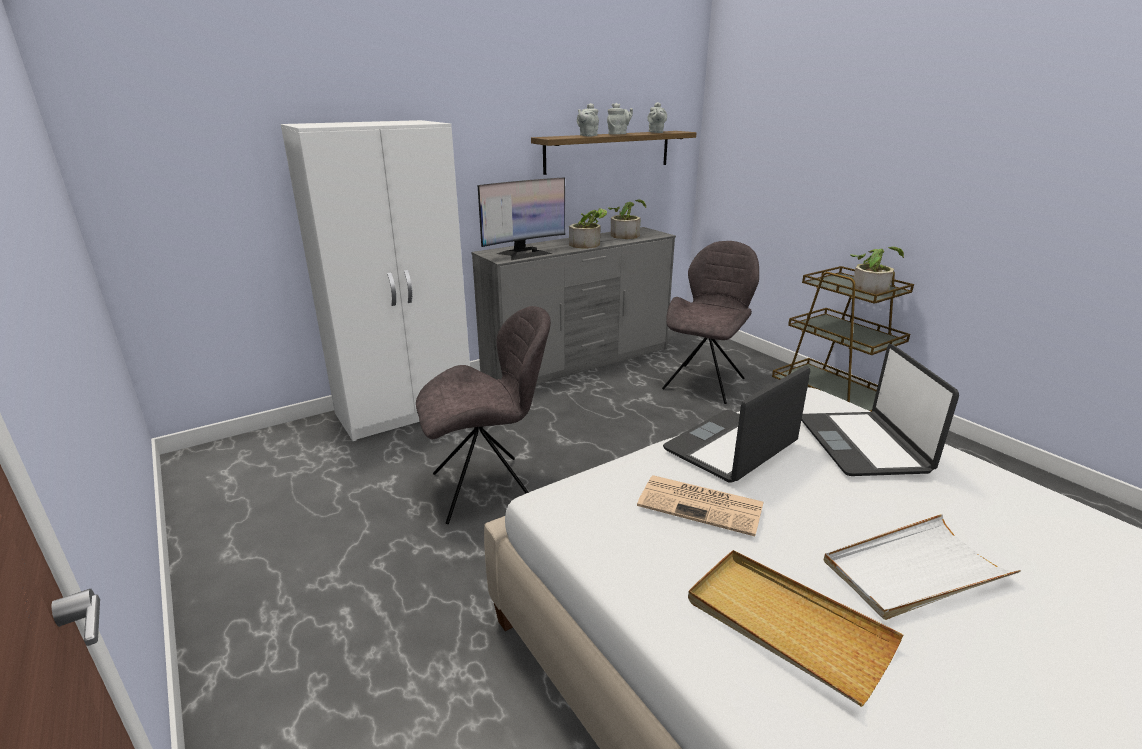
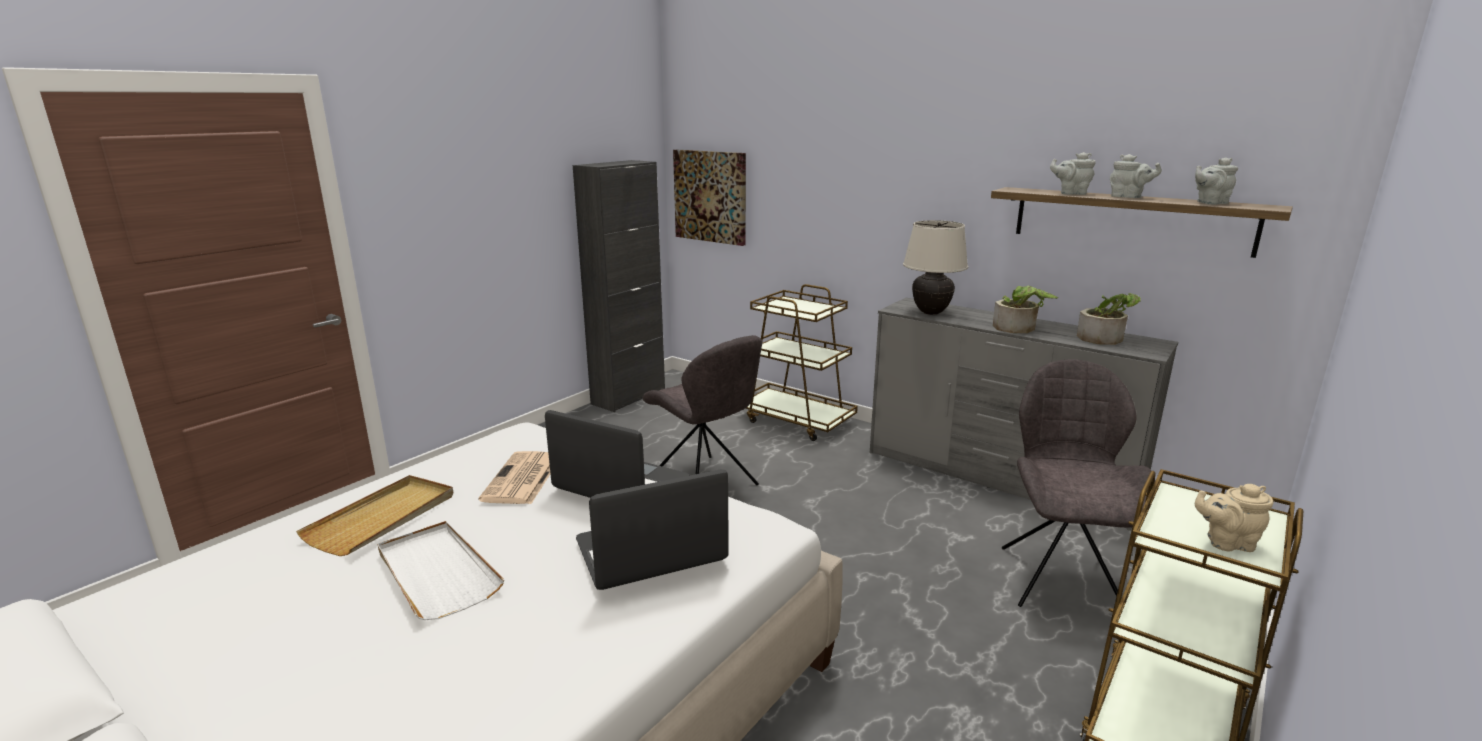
camera: 70 degrees right, 5 degrees down
(178, 196) = (710, 196): none -> picture
(197, 504) = (628, 397): none -> black cabinet
(406, 411) = (796, 420): white wardrobe -> brown cart
(524, 253) = (931, 312): monitor -> beige table lamp
(705, 382) = (1060, 577): grey chair -> grey chair turned 90 degrees counterclockwise
(870, 288) = (1226, 542): potted plant -> beige teapot

